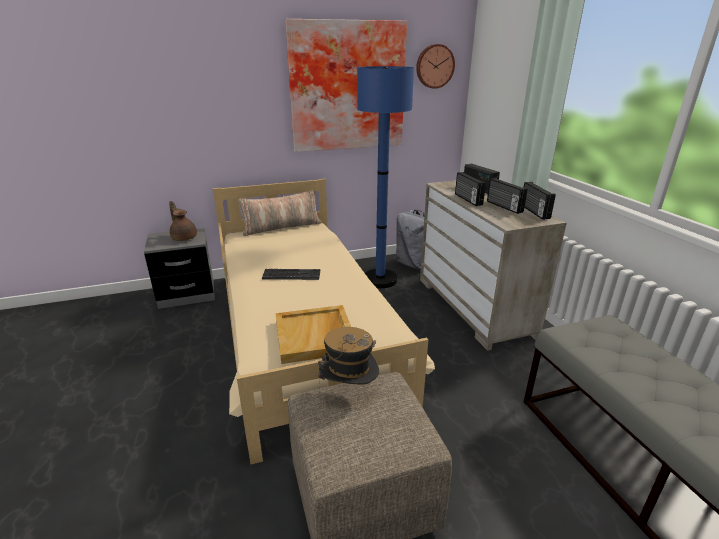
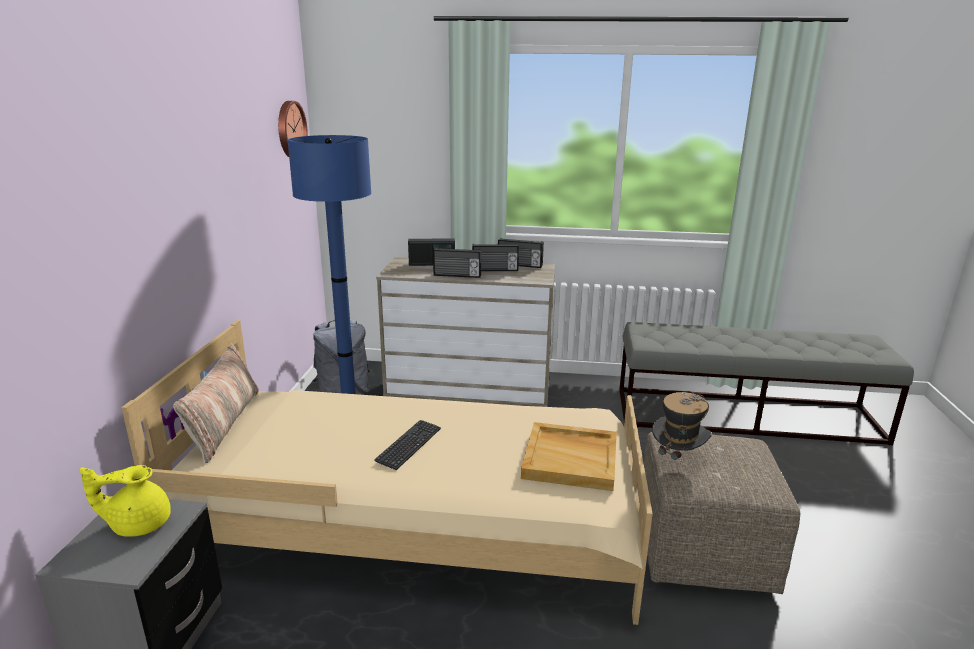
camera: 65 degrees left, 5 degrees down
(184, 237) = (138, 524): brown teapot -> yellow teapot
(347, 87) = (232, 172): picture -> none

